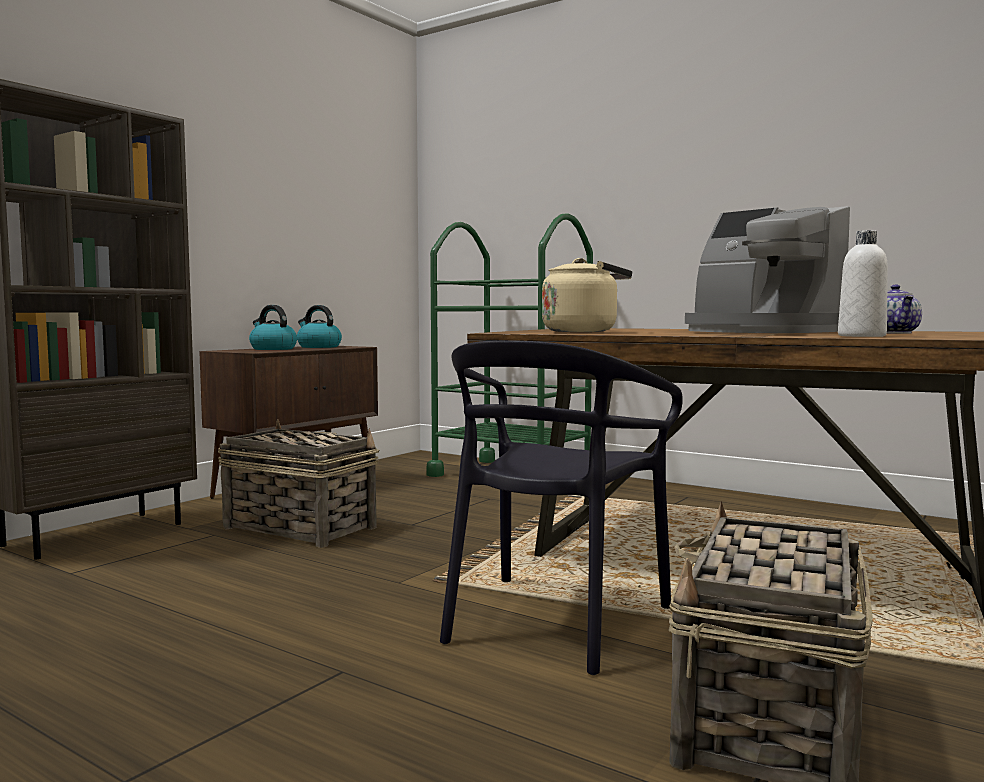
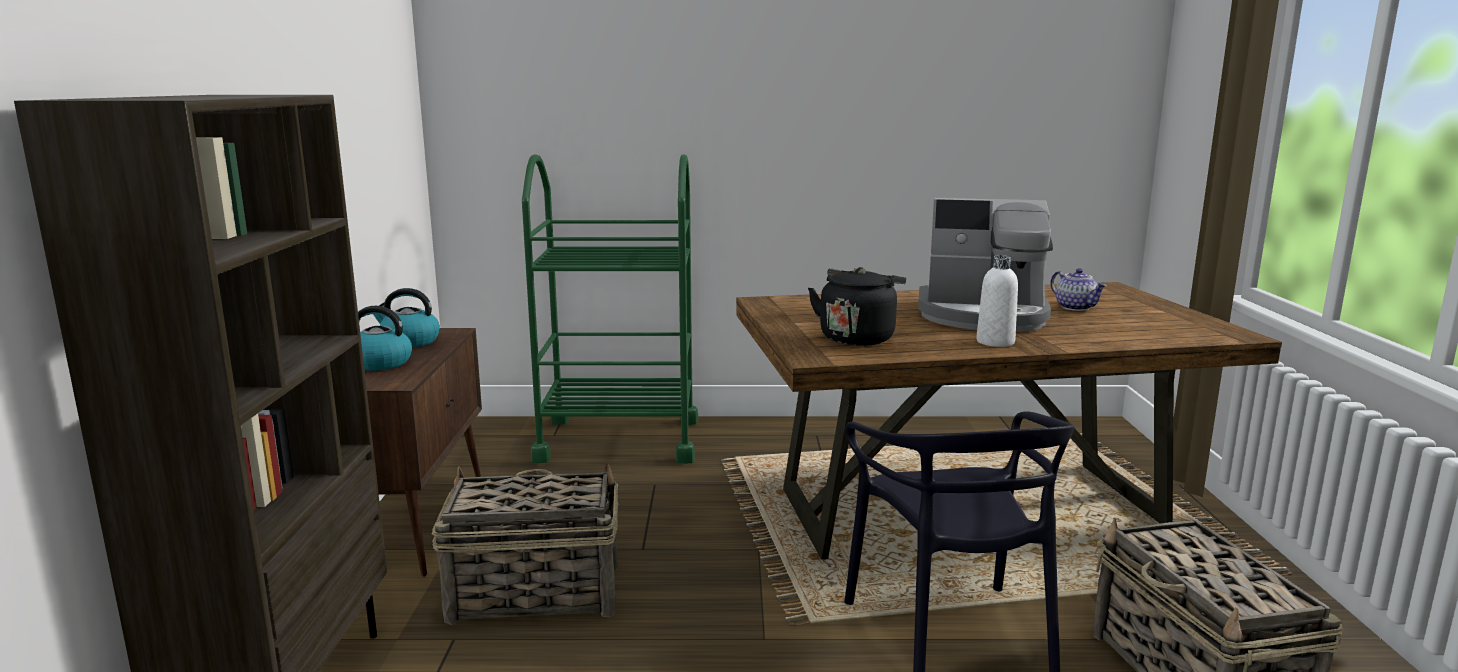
camera: 35 degrees left, 10 degrees up
(583, 331) = (858, 337): beige kettle -> black kettle
(861, 336) = (1112, 336): white bottle -> white bottle (995, 342)

